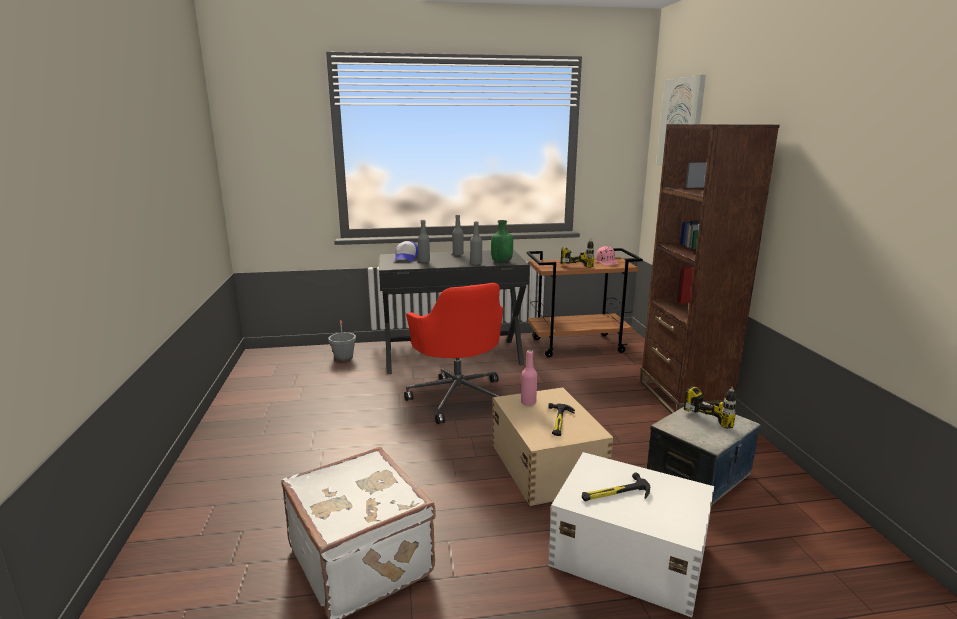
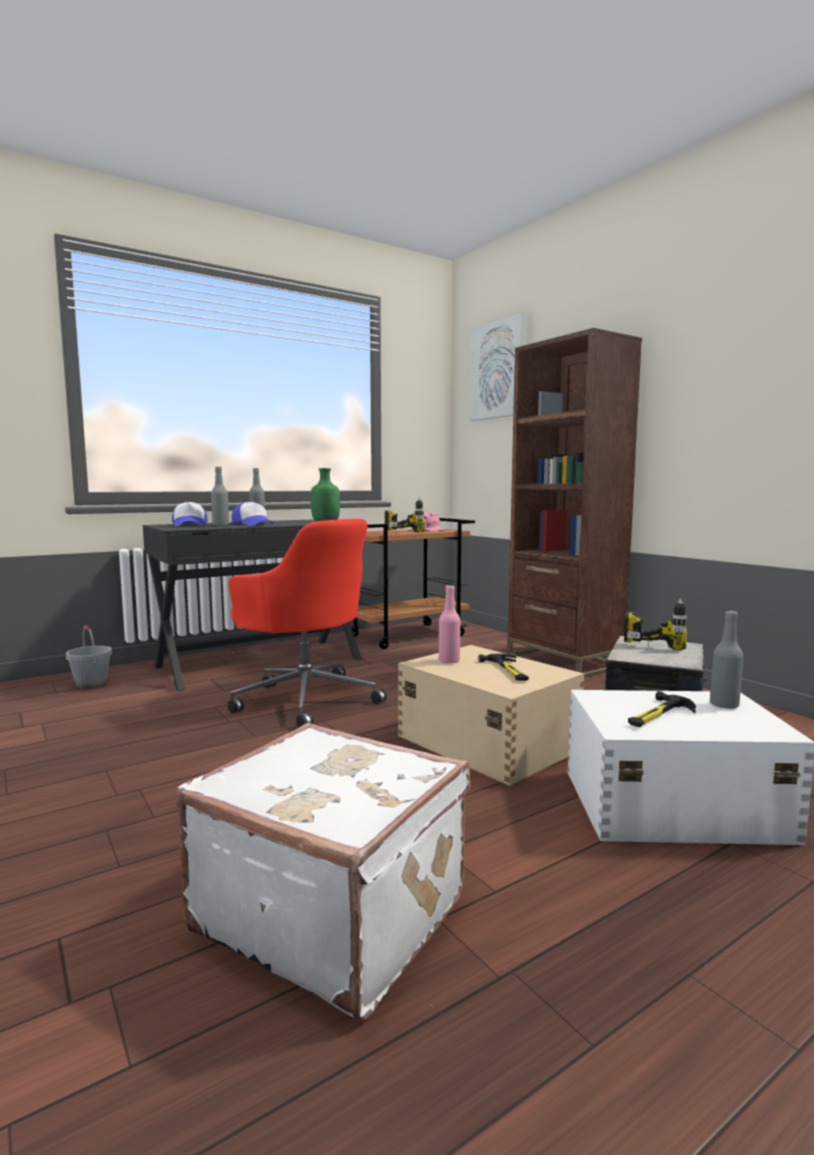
camera: 25 degrees left, 10 degrees down
(447, 261) = (253, 524): none -> cap
(476, 263) = (295, 524): grey bottle -> grey bottle (724, 705)

